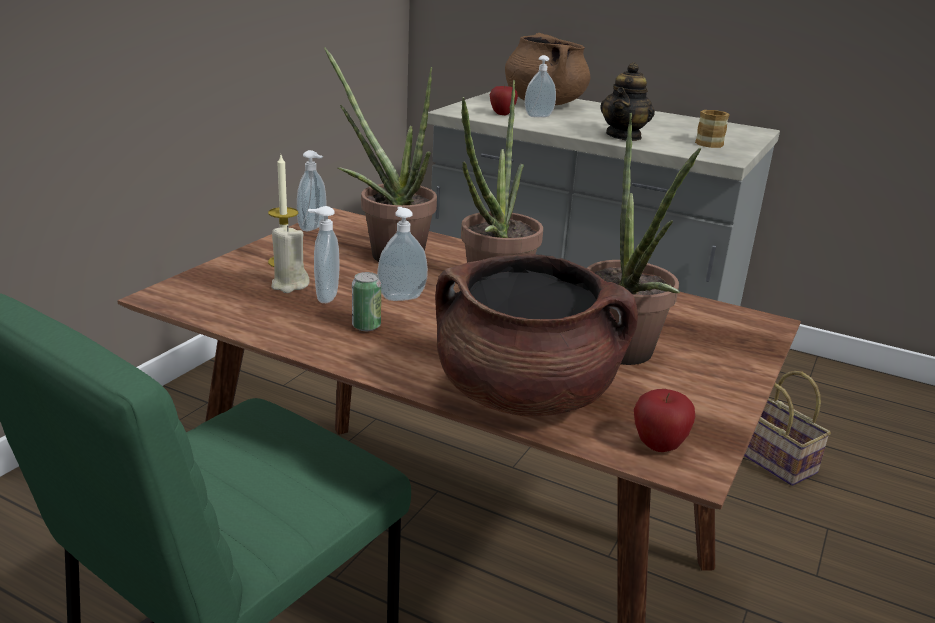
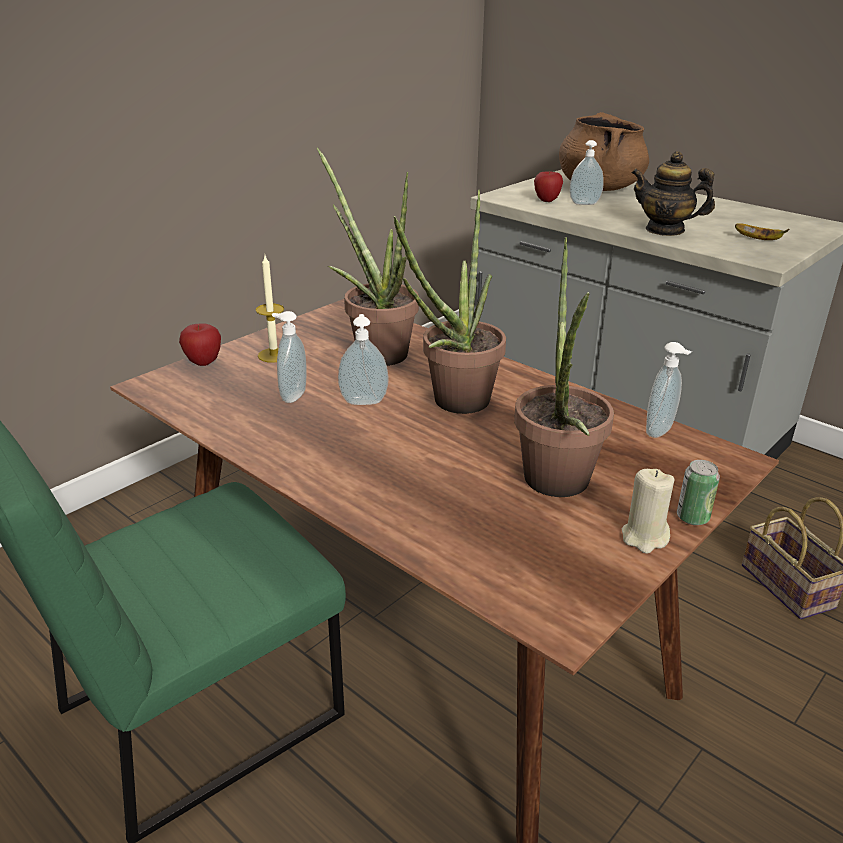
camera: 15 degrees right, 5 degrees up
(289, 285) = (266, 381): beige candle -> beige candle (644, 537)
(314, 228) = (318, 319): soap dispenser -> soap dispenser (661, 432)
(366, 326) = (315, 431): can -> can (692, 518)
(525, 396) = (430, 523): brown cooking pot -> none
(624, 136) = (665, 230): teapot -> teapot turned 75 degrees clockwise
(658, 446) = (540, 594): apple -> apple (203, 362)
(708, 142) = (759, 239): mug -> banana

